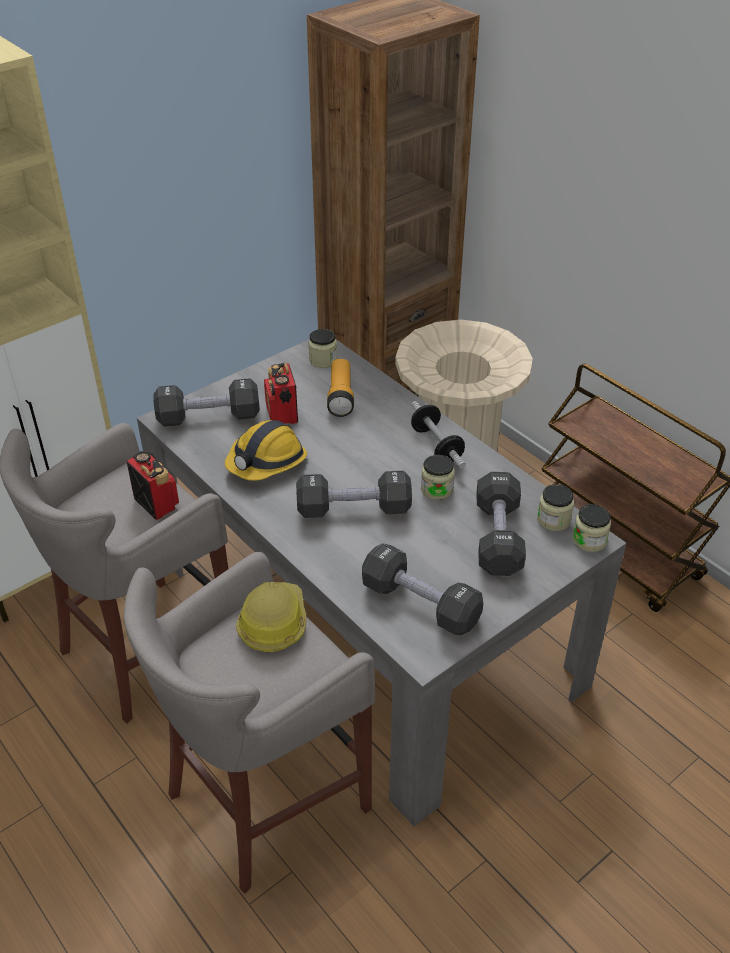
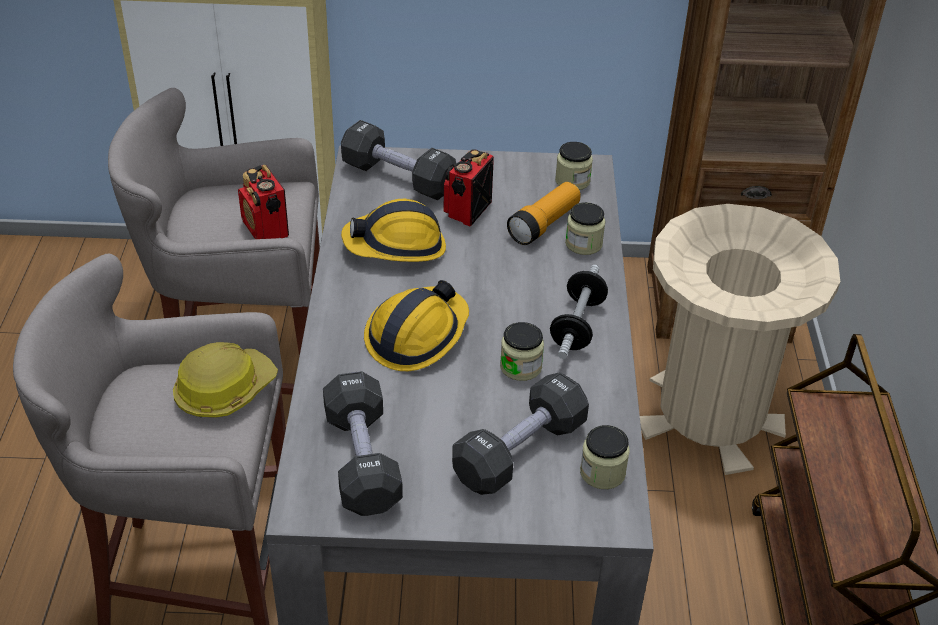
camera: 40 degrees right, 0 degrees up
(156, 503) = (265, 229): radio -> radio turned 150 degrees clockwise
(354, 509) = (417, 336): black dumbbell -> hard hat
(589, 540) = (613, 518): jar -> jar (583, 244)

